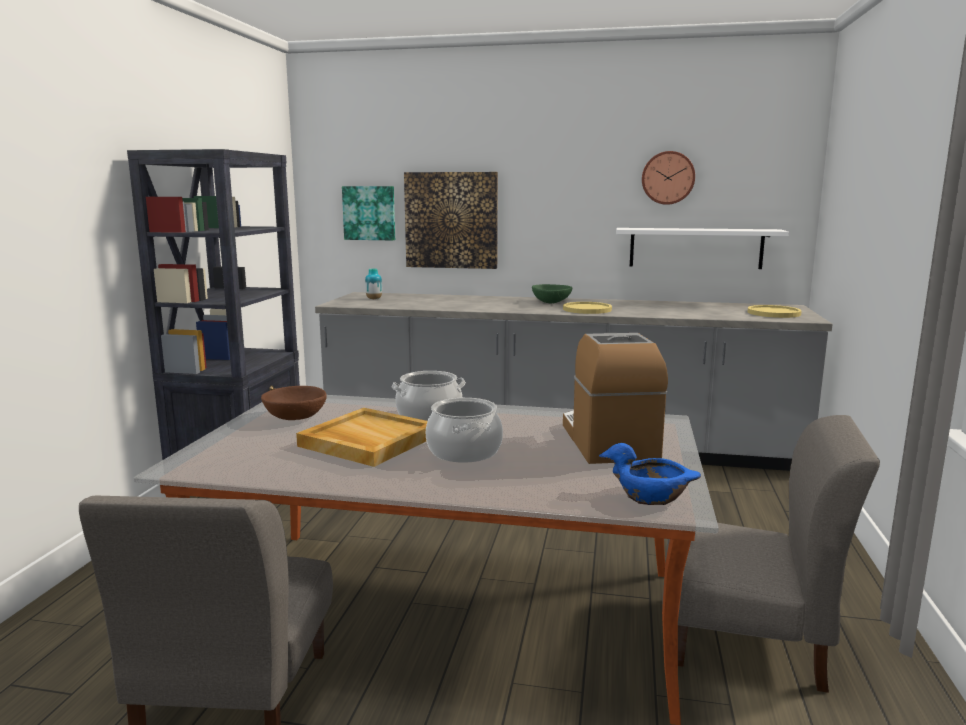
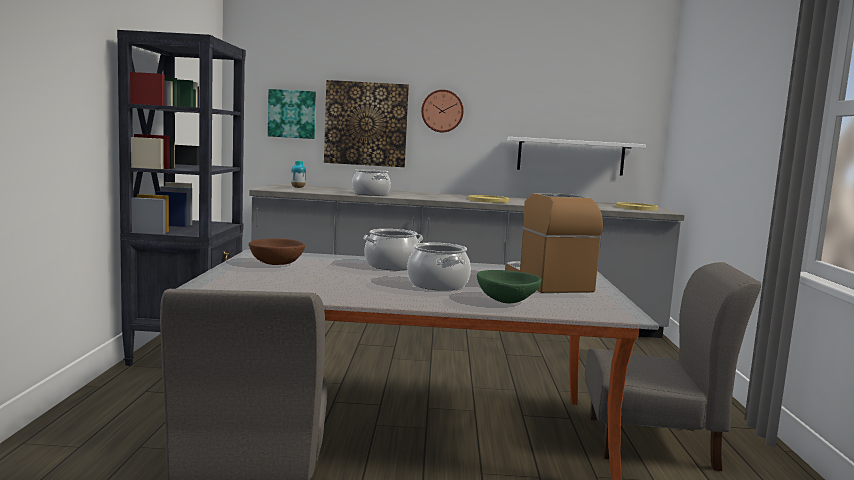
camera: 10 degrees left, 5 degrees down
(367, 441) = (352, 278): beige tray -> none
(449, 306) = (370, 194): none -> cooking pot
(551, 302) = (454, 196): green bowl -> green bowl (507, 301)
(651, 496) = (601, 309): blue bowl -> none
(668, 178) = (550, 98): wall clock -> wall clock (442, 111)

